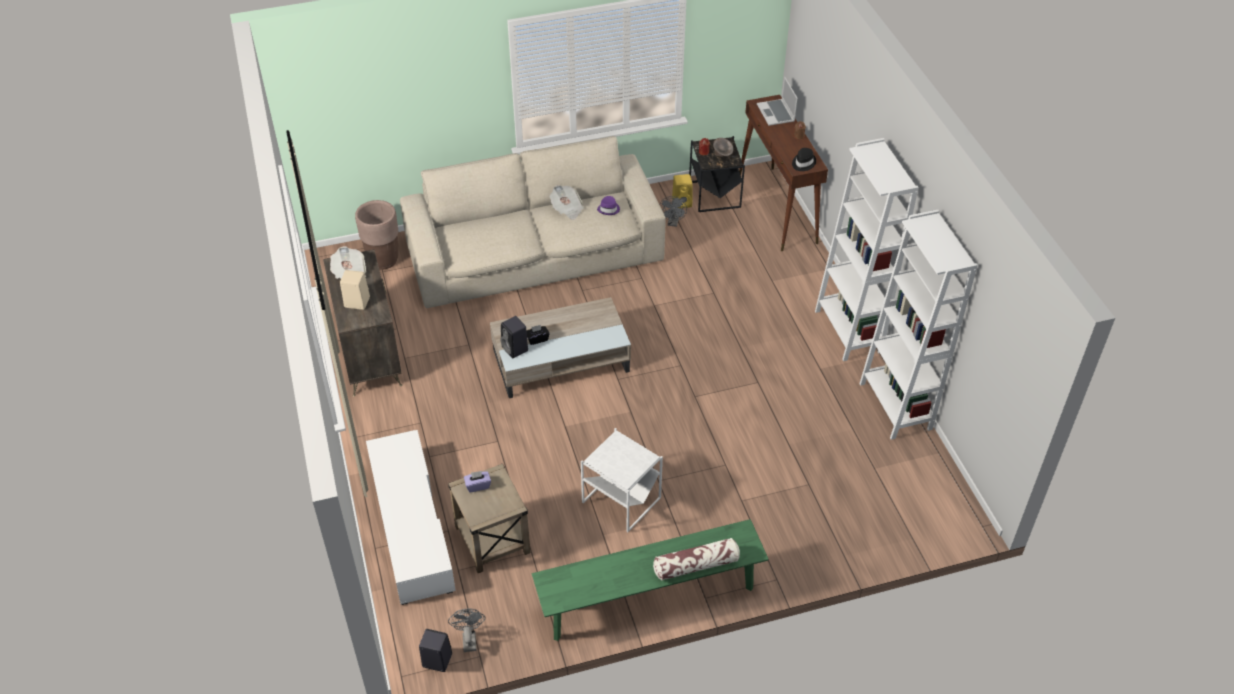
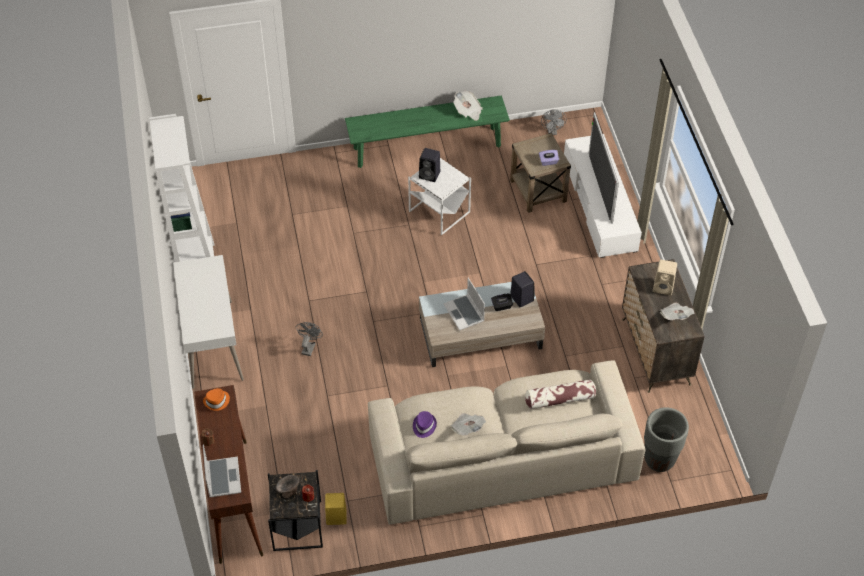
camera: 175 degrees left, 5 degrees up
(383, 260) = (659, 460): brown planter -> grey planter
(410, 497) = (600, 187): none -> television
(436, 660) = (573, 121): black speaker -> black speaker (430, 175)
(578, 329) = (464, 313): none -> laptop
(592, 582) = (468, 111): none -> newspaper
(673, 223) = (351, 488): grey fan -> grey fan (309, 346)
(696, 565) = (395, 117): pillow -> pillow (559, 399)
(803, 163) = (217, 401): black hat -> orange hat
(848, 331) = (212, 344): white bookcase -> white desk

